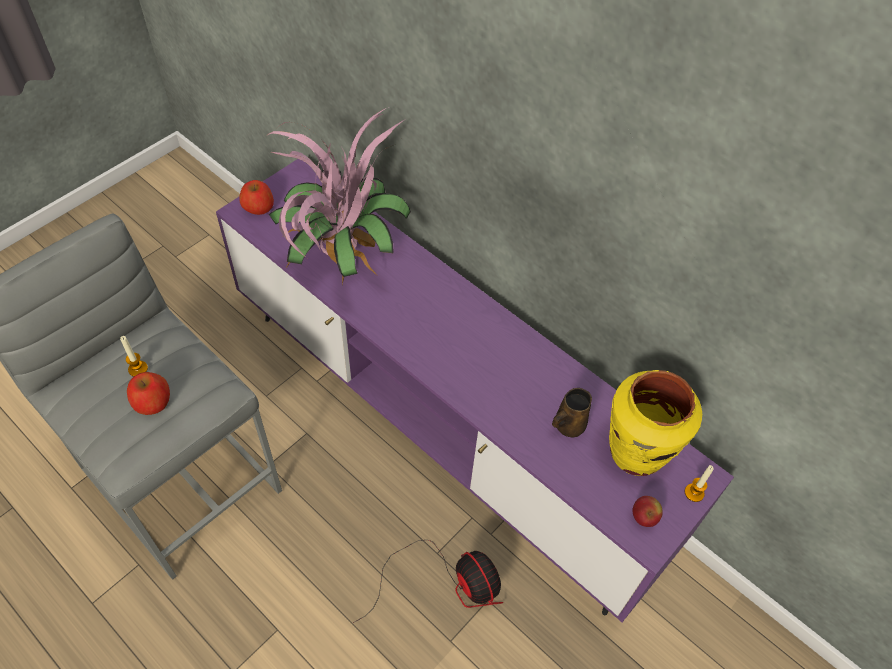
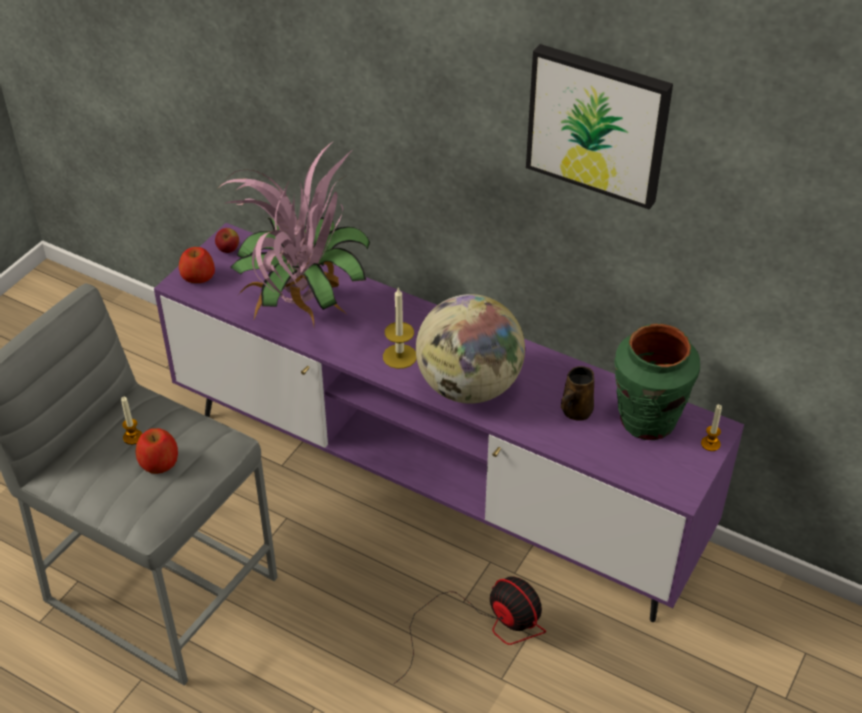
camera: 10 degrees left, 10 degrees down
(416, 328) = (399, 356): none -> candle
(472, 376) = (468, 387): none -> globe
(636, 452) = (647, 421): yellow vase -> green vase
(643, 517) = (669, 473): apple -> apple (228, 250)
(647, 156) = (598, 124): none -> picture

